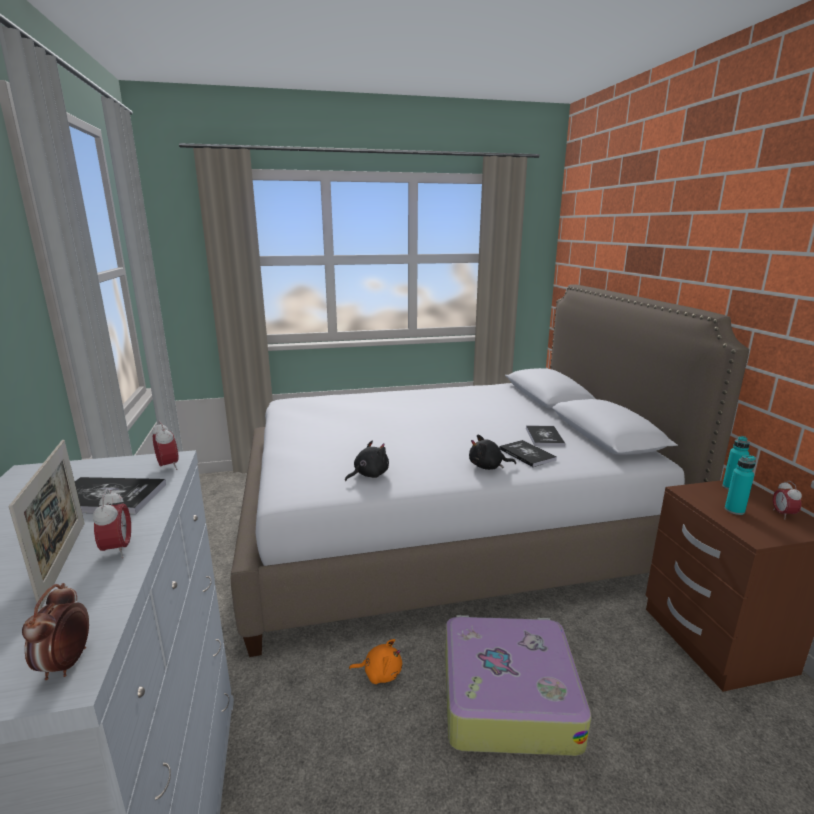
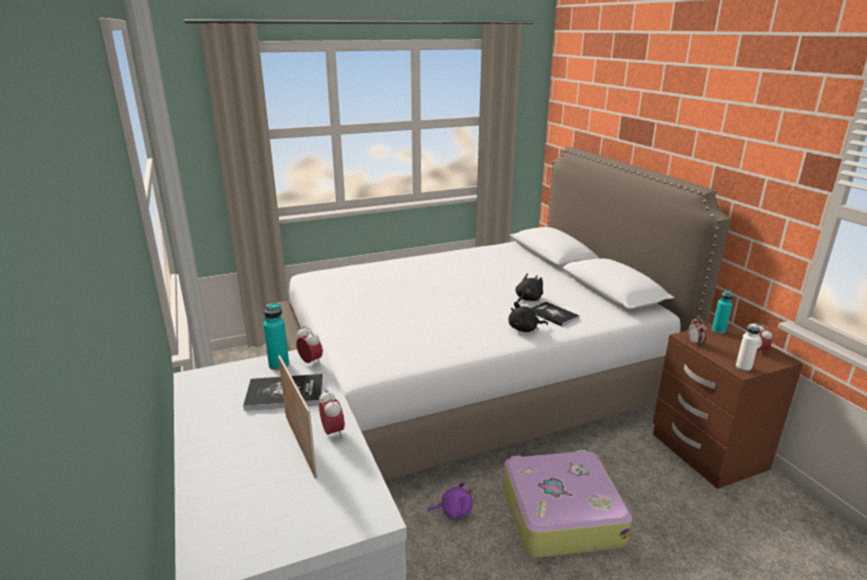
camera: 10 degrees left, 5 degrees up
(66, 664) = (368, 508): alarm clock -> alarm clock (695, 343)
(369, 475) = (426, 345): black plush toy -> black plush toy (527, 299)
(380, 673) = (454, 511): orange plush toy -> purple plush toy
(544, 437) = (562, 296): book -> none
(734, 510) = (723, 350): turquoise bottle -> turquoise bottle (279, 365)
(759, 533) = (743, 367): none -> white bottle

